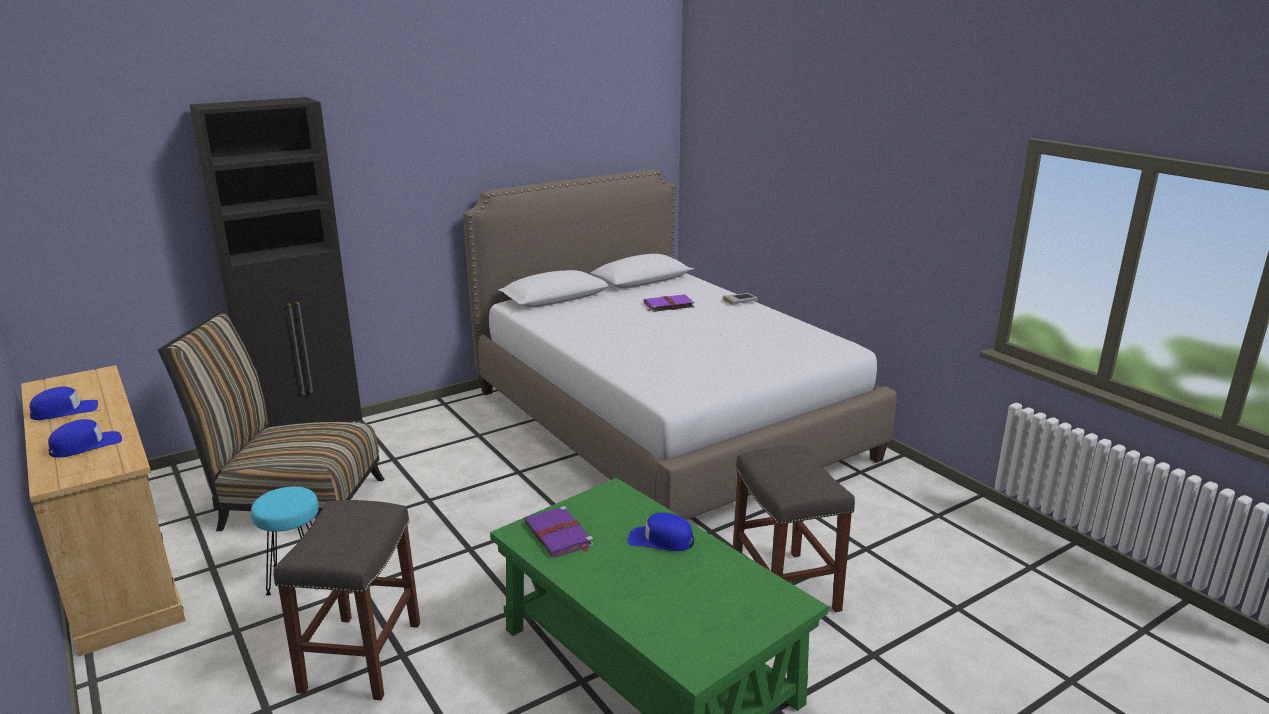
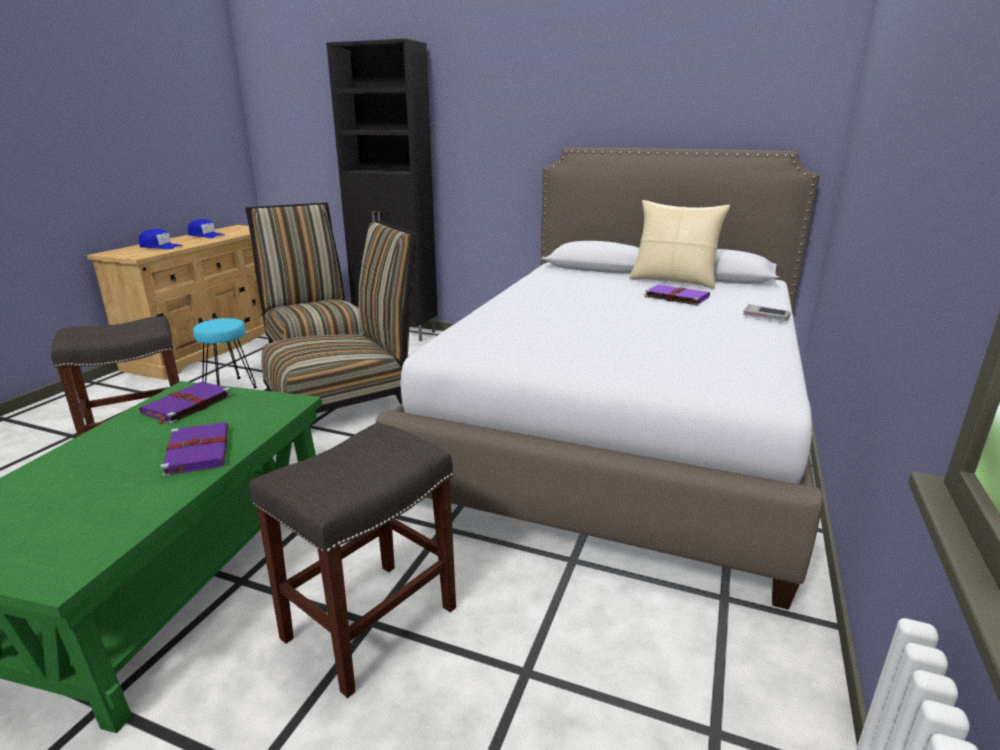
camera: 55 degrees right, 0 degrees up
(452, 517) = (347, 404): none -> chair
(631, 292) = (673, 281): none -> beige pillow
(661, 540) = (198, 450): blue cap -> purple book

